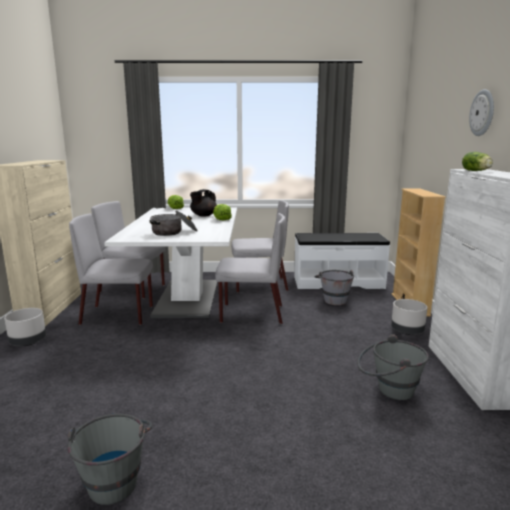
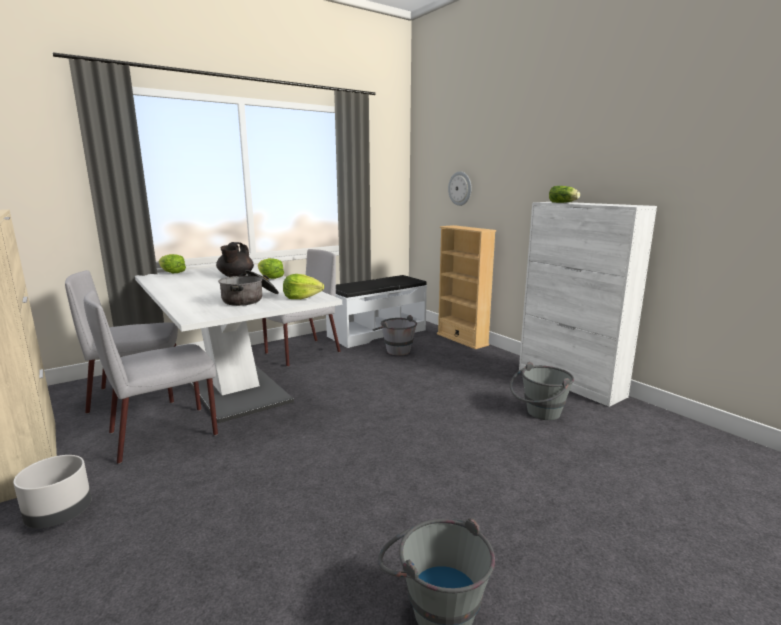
camera: 35 degrees left, 0 degrees up
(206, 236) = (302, 298): none -> lettuce
(250, 314) = (334, 385): grey chair -> none
(407, 331) = (489, 362): grey planter -> none
(482, 113) = (537, 151): wall clock -> wall clock (460, 188)

